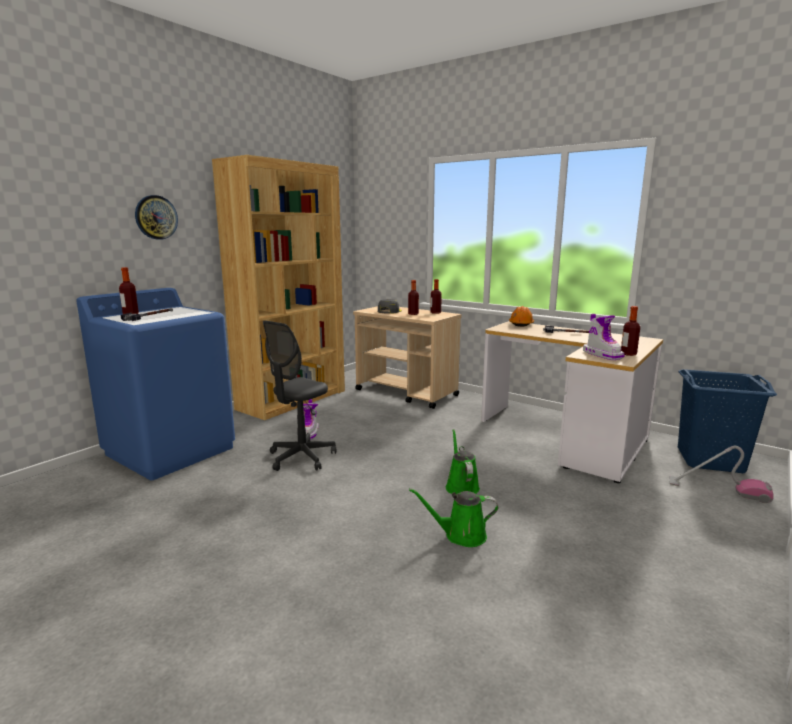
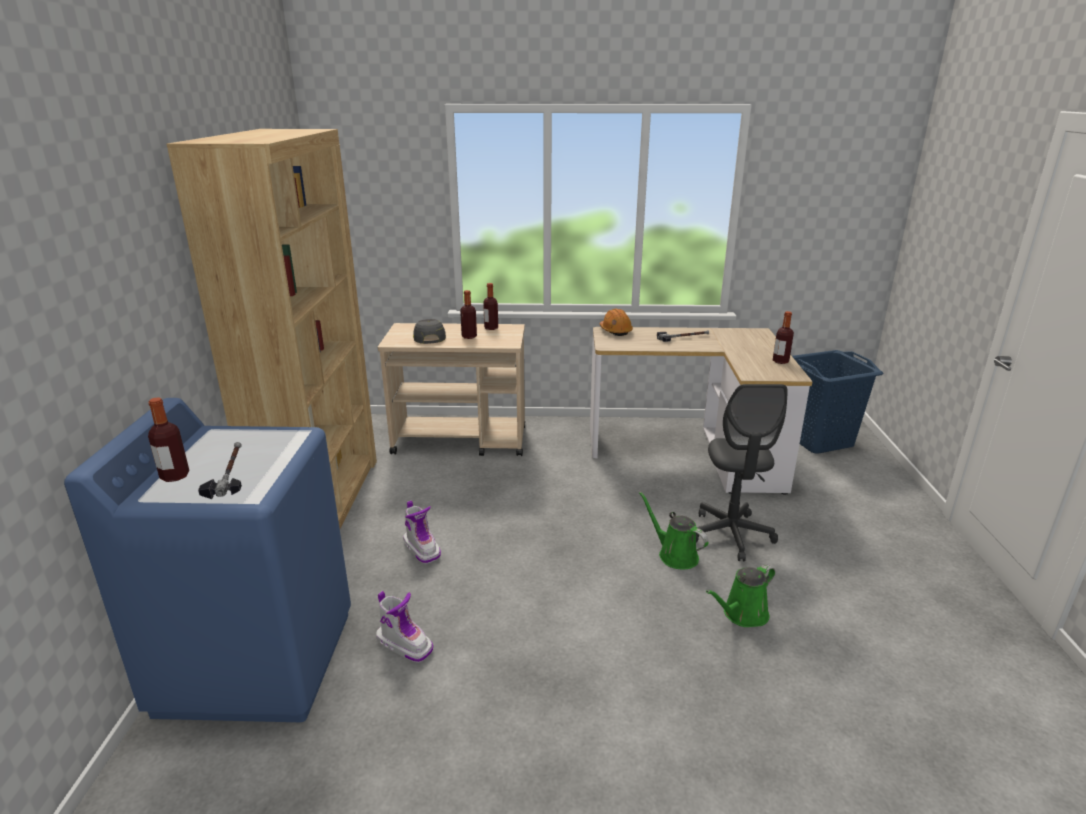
camera: 35 degrees left, 10 degrees up
(156, 217) = (120, 278): wall clock -> none
(301, 457) = (463, 590): grey office chair -> grey office chair (731, 535)
(602, 354) = (764, 368): boot -> boot (405, 644)
(718, 490) = (854, 472): vacuum cleaner -> none

